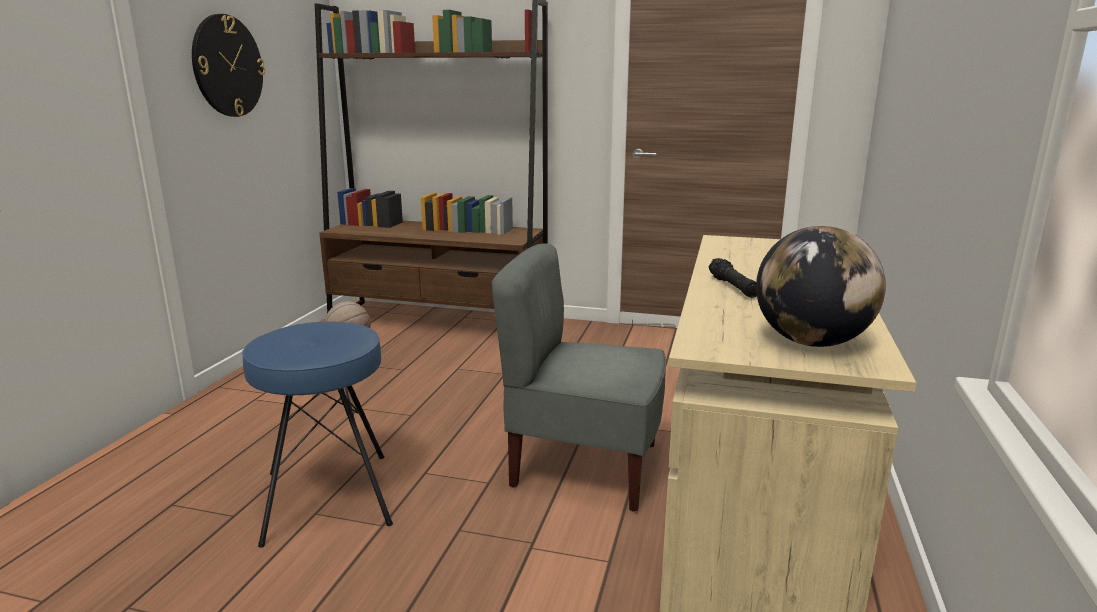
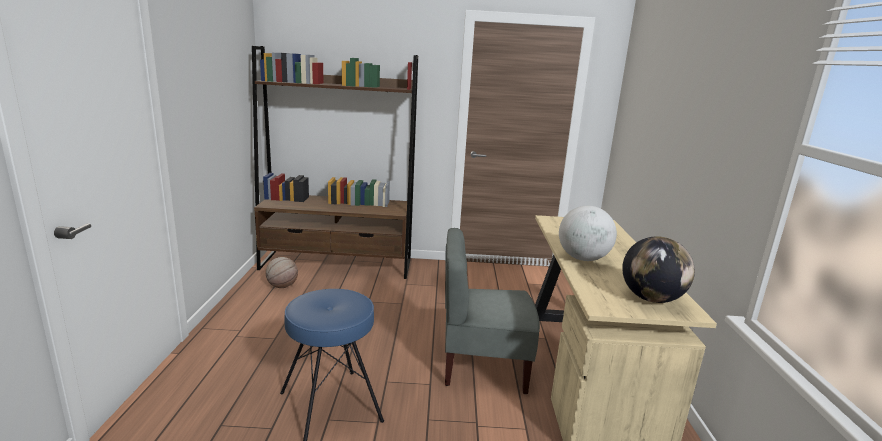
camera: 15 degrees left, 0 degrees up
(227, 66) = (205, 96): wall clock -> none
(733, 287) = (583, 258): black flashlight -> globe

